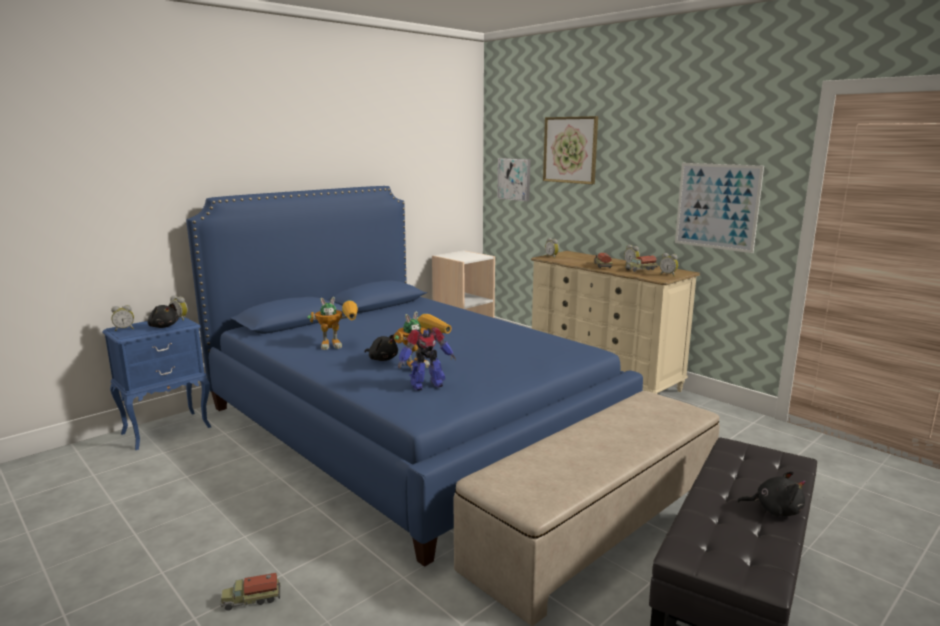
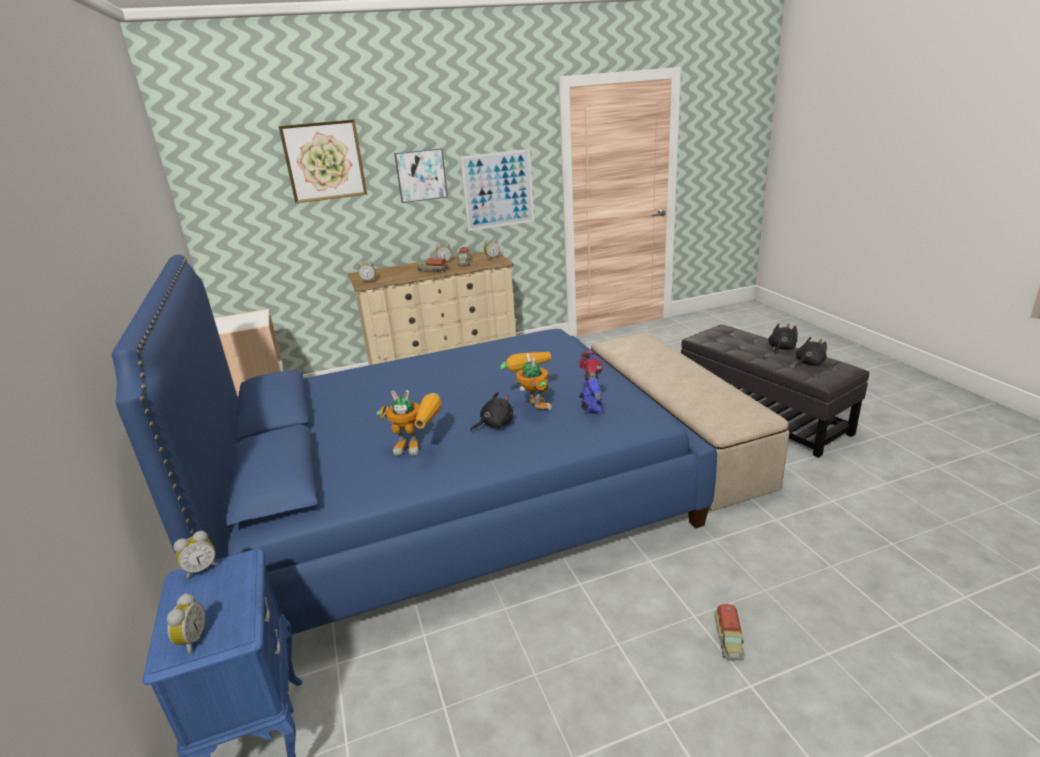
camera: 65 degrees left, 10 degrees up
(163, 326) = (232, 587): black plush toy -> black plush toy (808, 363)
(339, 345) = (419, 447): toy robot -> toy robot turned 90 degrees clockwise
(515, 179) = (243, 209): picture -> picture (421, 175)

